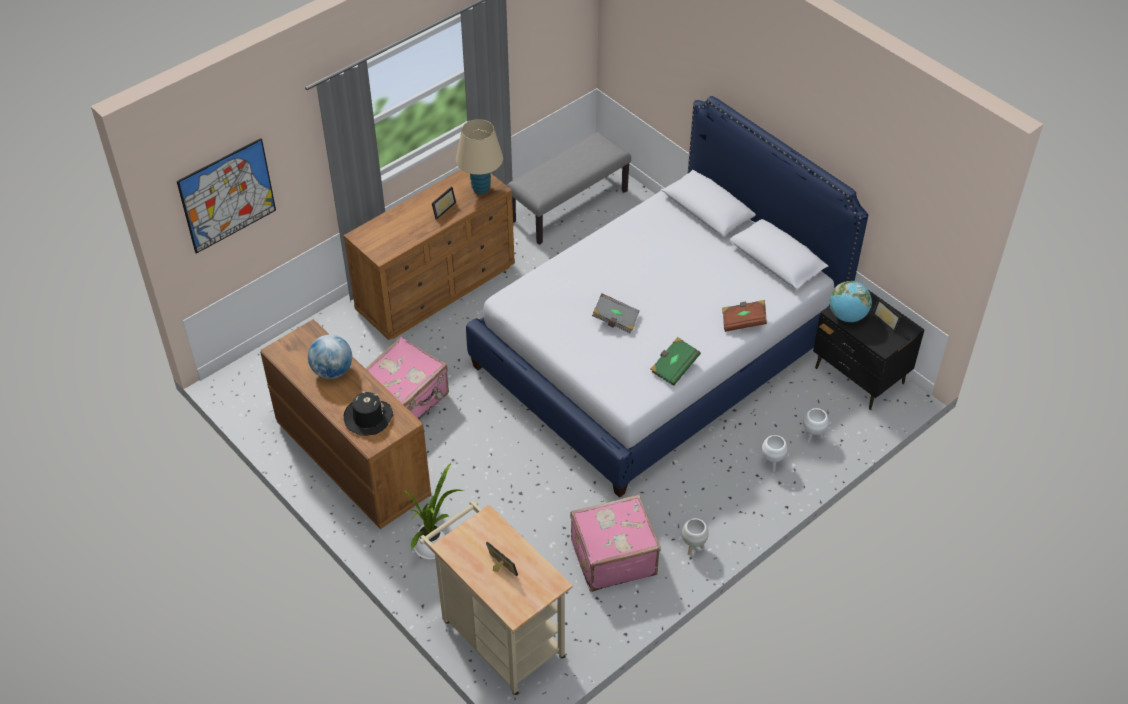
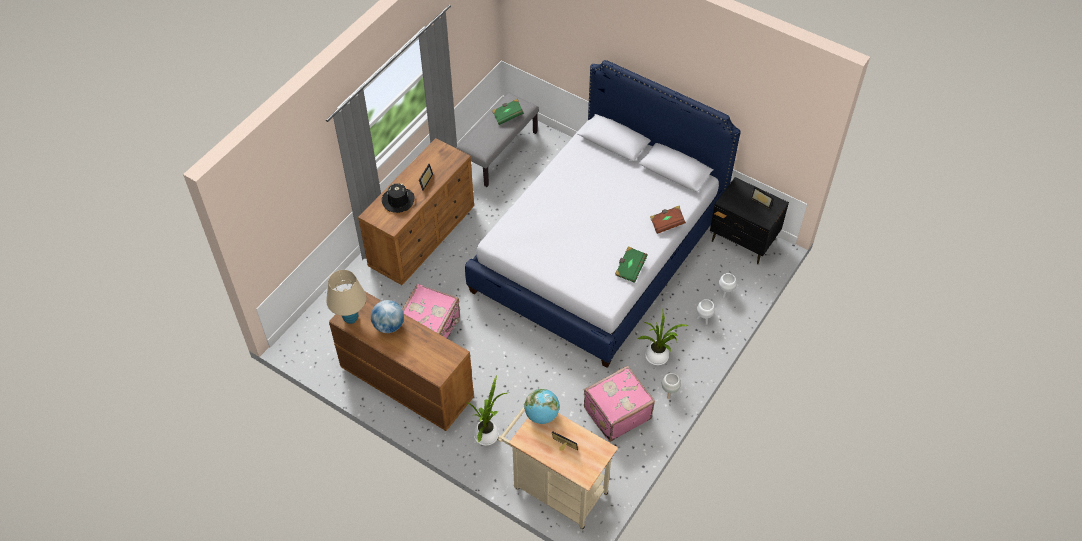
camera: 15 degrees left, 5 degrees up
(227, 195) = (279, 211): picture -> none
(368, 418) = (428, 356): black hat -> black hat (398, 201)
(481, 188) = (447, 159): beige table lamp -> beige table lamp (351, 318)
(586, 158) = (508, 116): none -> green book
(615, 320) = (577, 241): grey book -> none
(693, 499) = (658, 357): none -> potted plant
(847, 316) = (734, 203): globe -> globe (542, 415)

